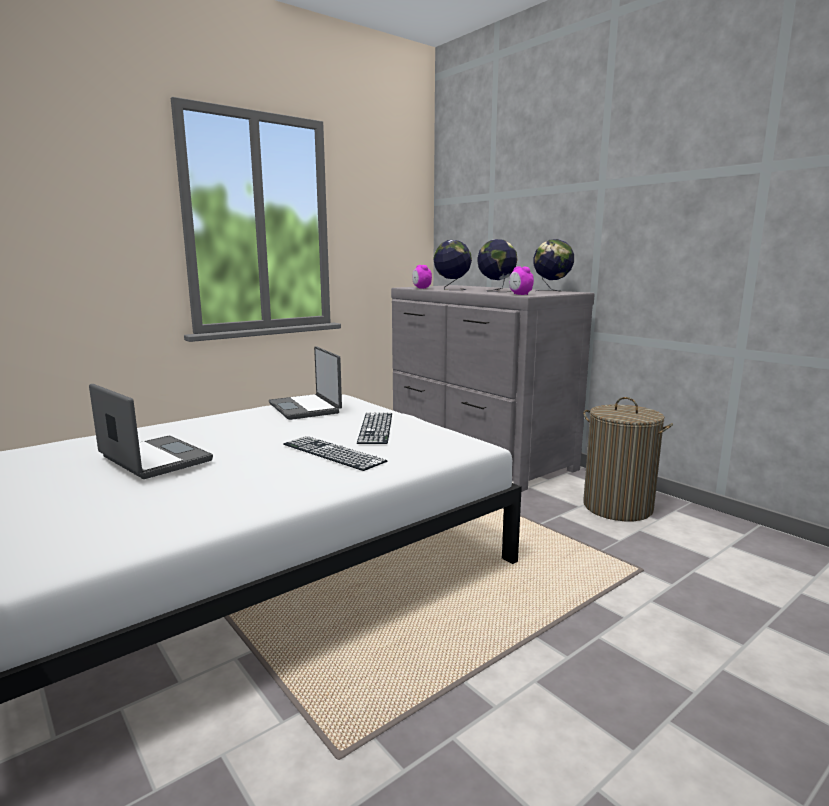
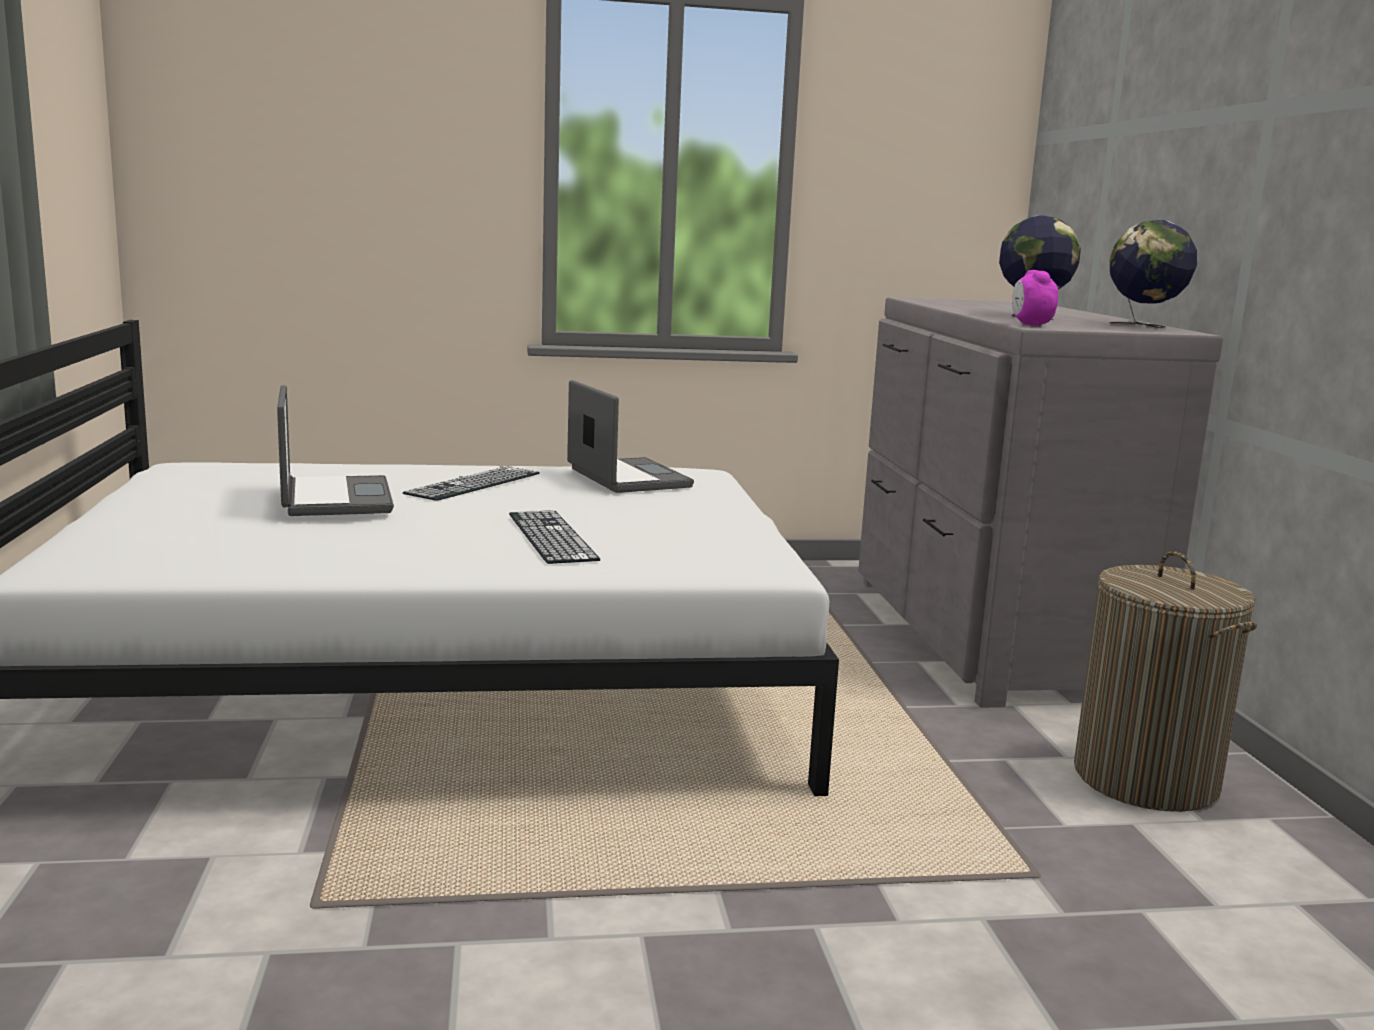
camera: 30 degrees right, 0 degrees up
(306, 408) = (626, 478): laptop -> laptop turned 150 degrees clockwise
(375, 427) = (671, 519): keyboard -> keyboard (474, 483)
(421, 288) = (925, 302): alarm clock -> none
(452, 289) = (966, 308): globe -> none

